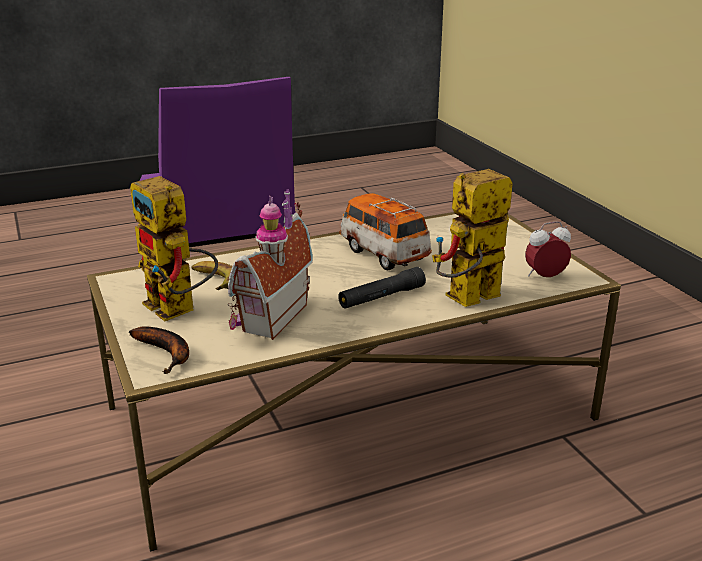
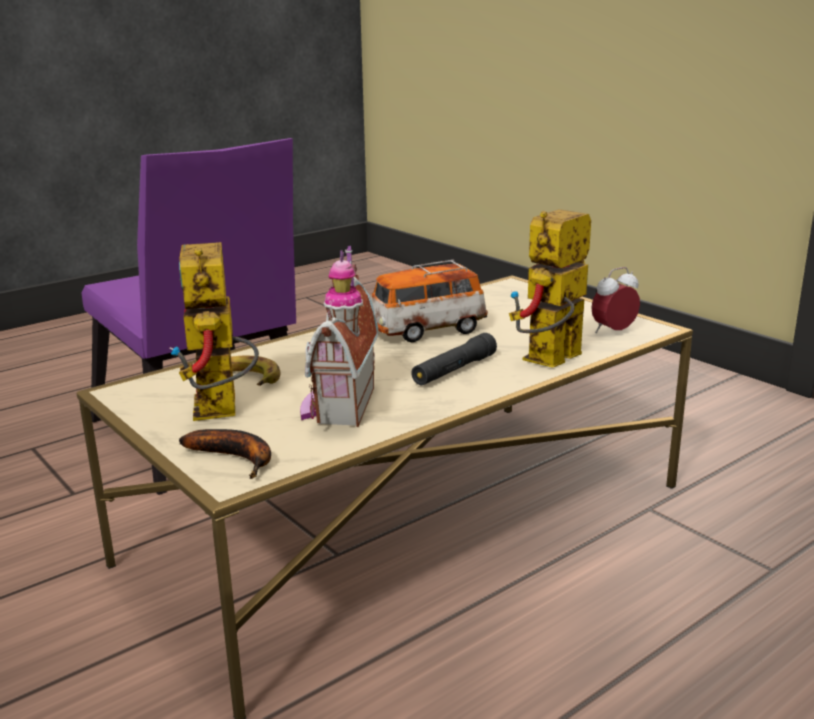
camera: 15 degrees left, 5 degrees down
(179, 310) = (222, 412): toy robot -> toy robot turned 45 degrees clockwise
(383, 254) = (427, 330): toy car -> toy car turned 60 degrees counterclockwise

